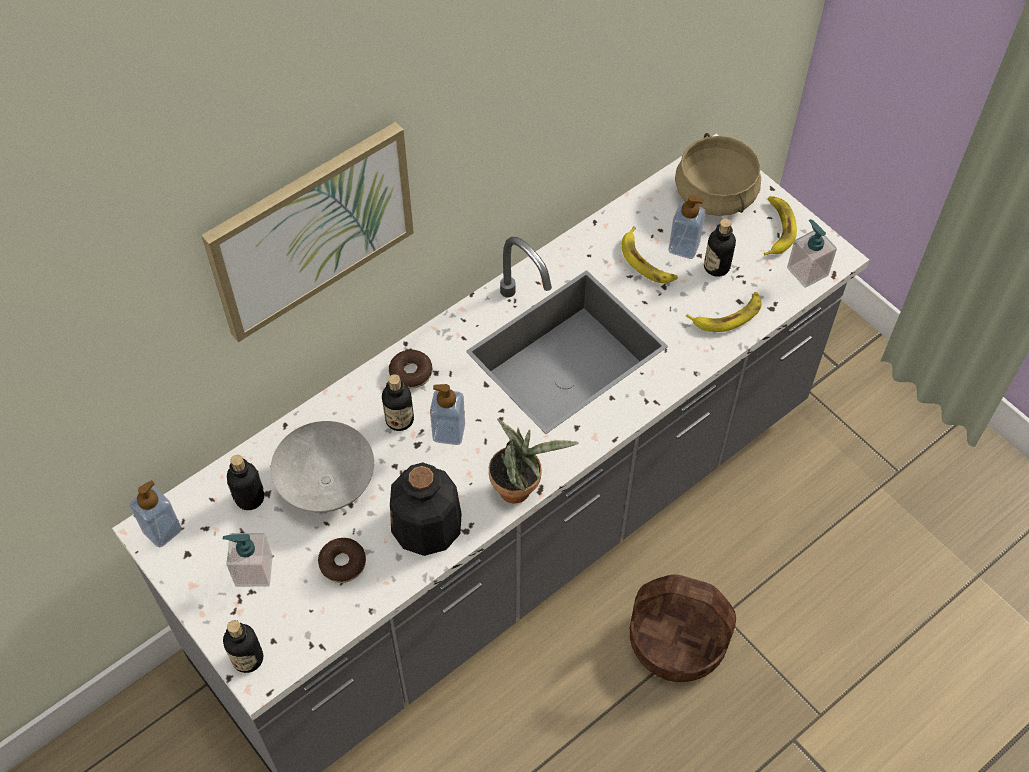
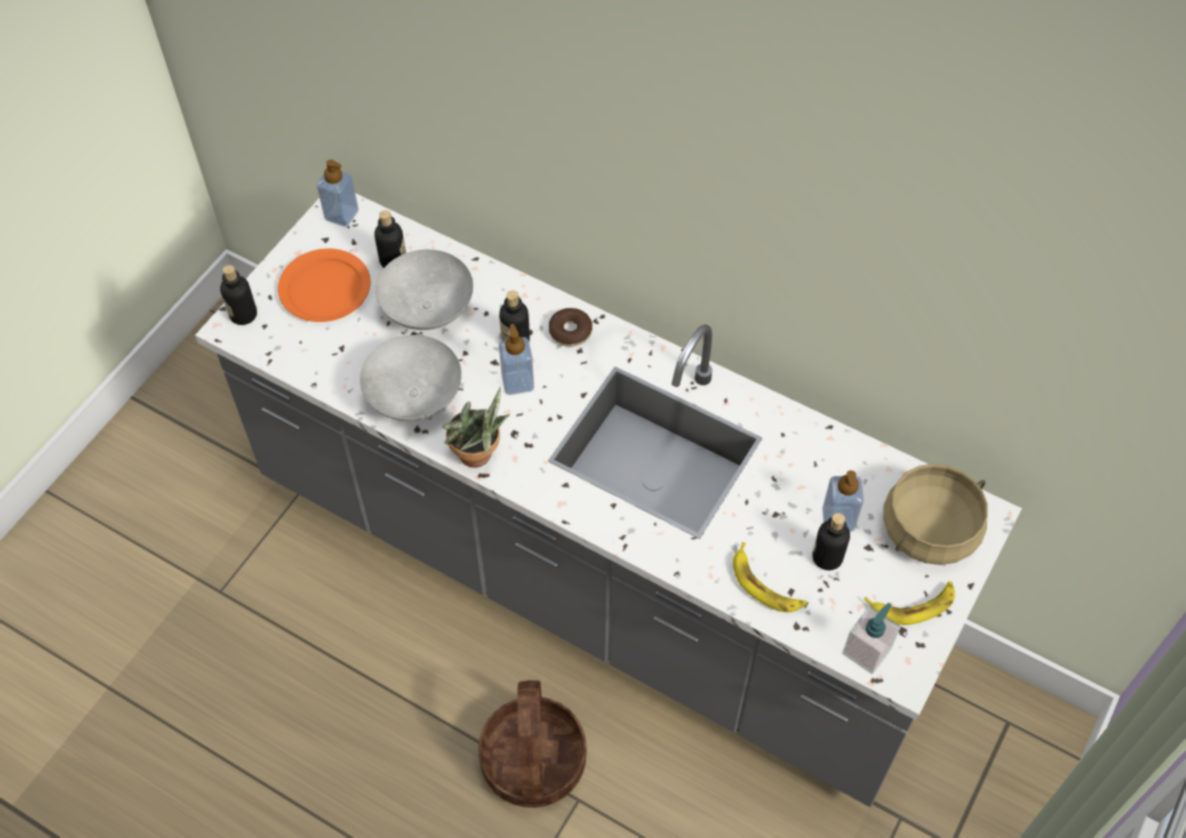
camera: 70 degrees right, 0 degrees up
(253, 571) = (324, 289): soap dispenser -> orange plate
(311, 230) = (547, 124): picture -> none
(342, 563) = (352, 348): donut -> none
(426, 525) = (412, 397): bottle -> grey bowl
(647, 261) = (801, 489): banana -> none

